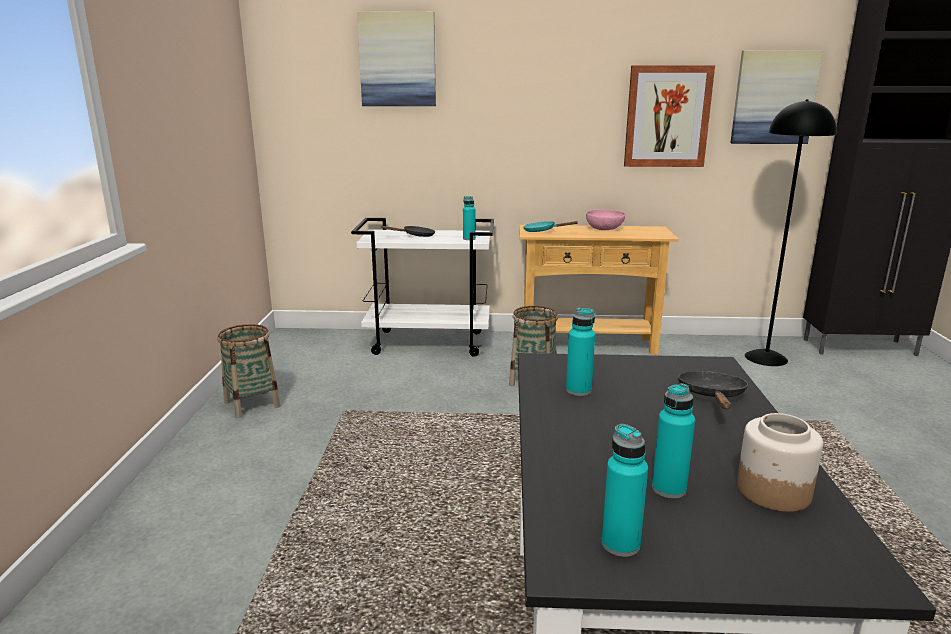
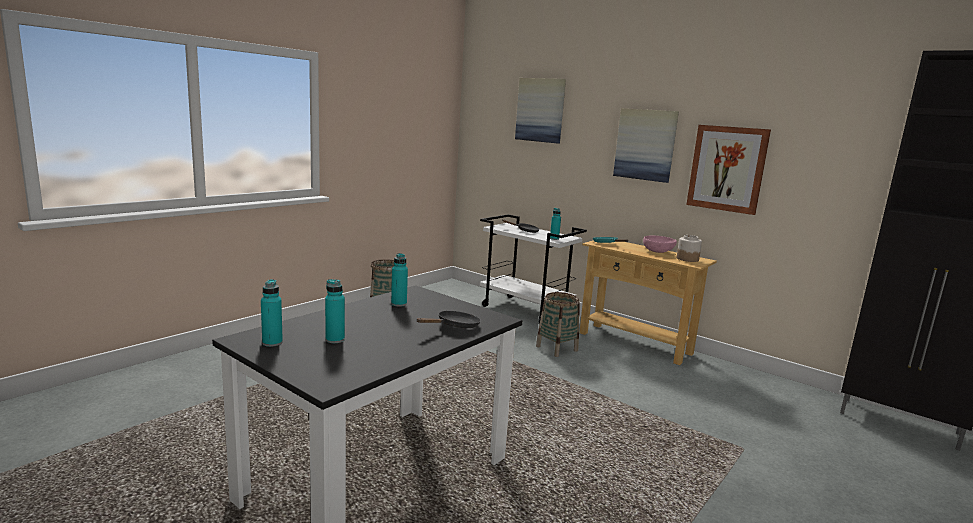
camera: 35 degrees right, 5 degrees down
(765, 358) = (775, 397): black floor lamp -> none
(772, 491) = (373, 356): jar -> jar (687, 259)
(774, 97) = (828, 162): picture -> picture (645, 144)

